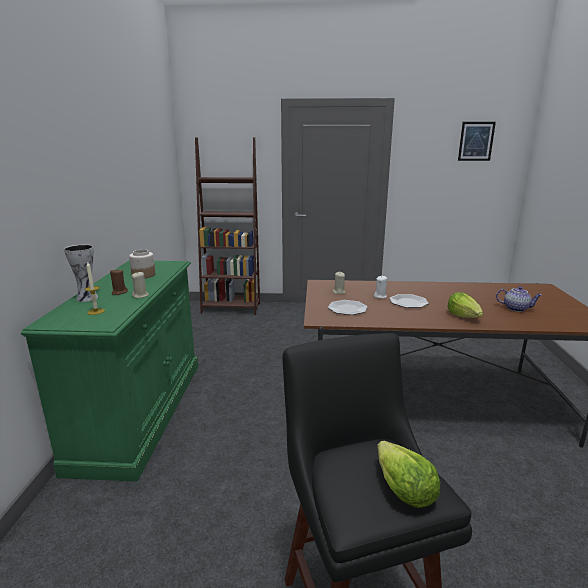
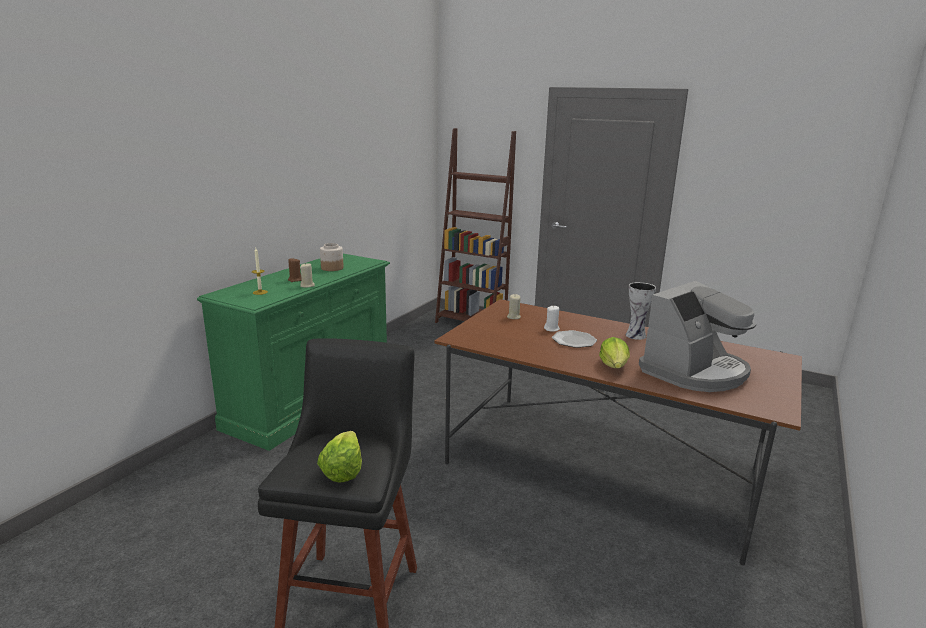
camera: 25 degrees right, 0 degrees up
(88, 298) = (267, 280): vase -> vase (636, 335)
(347, 308) = (498, 334): plate -> none
(476, 141) = (802, 150): picture -> none
(516, 308) = (694, 372): teapot -> coffee machine

